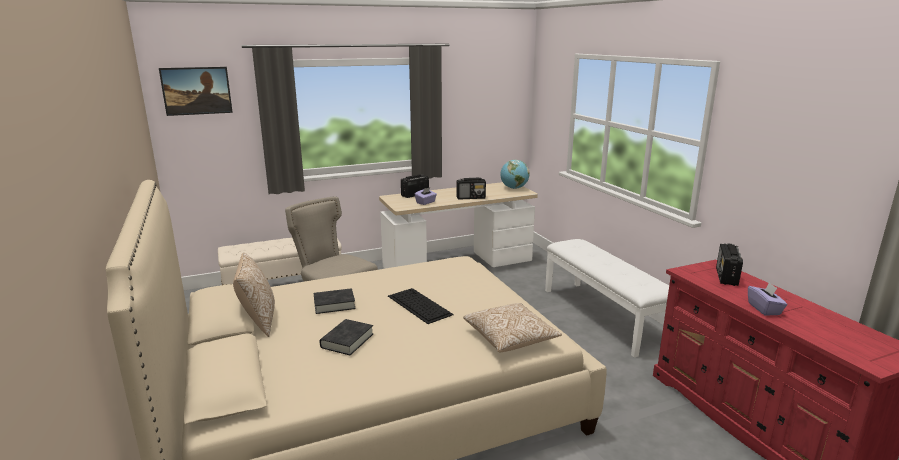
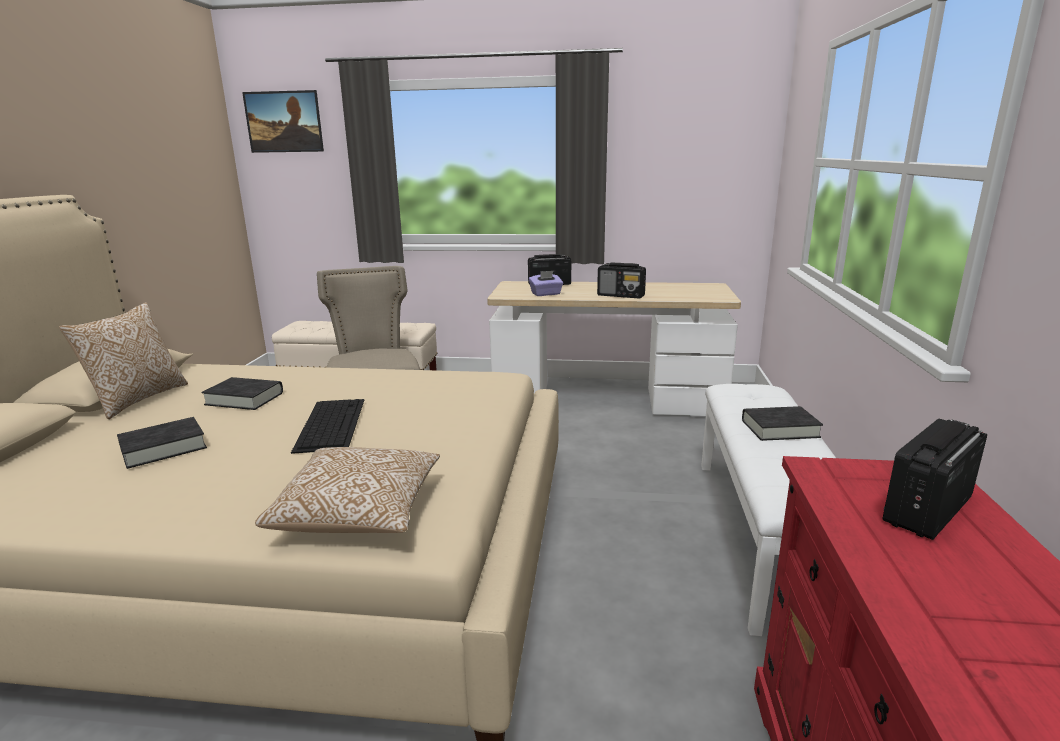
camera: 30 degrees right, 0 degrees up
(514, 188) = (711, 291): globe -> none
(606, 260) = (780, 429): none -> black book
(764, 309) = (939, 631): purple tissue box -> none

